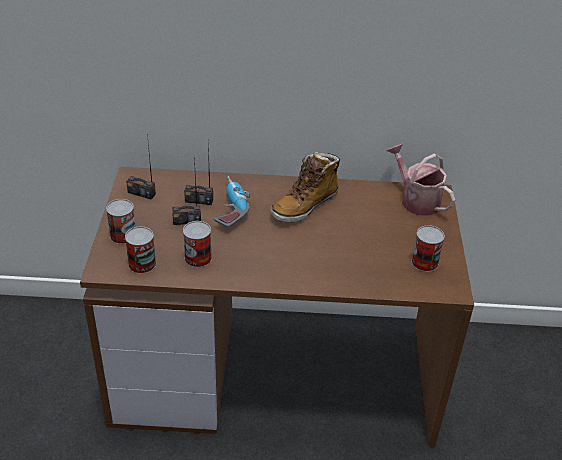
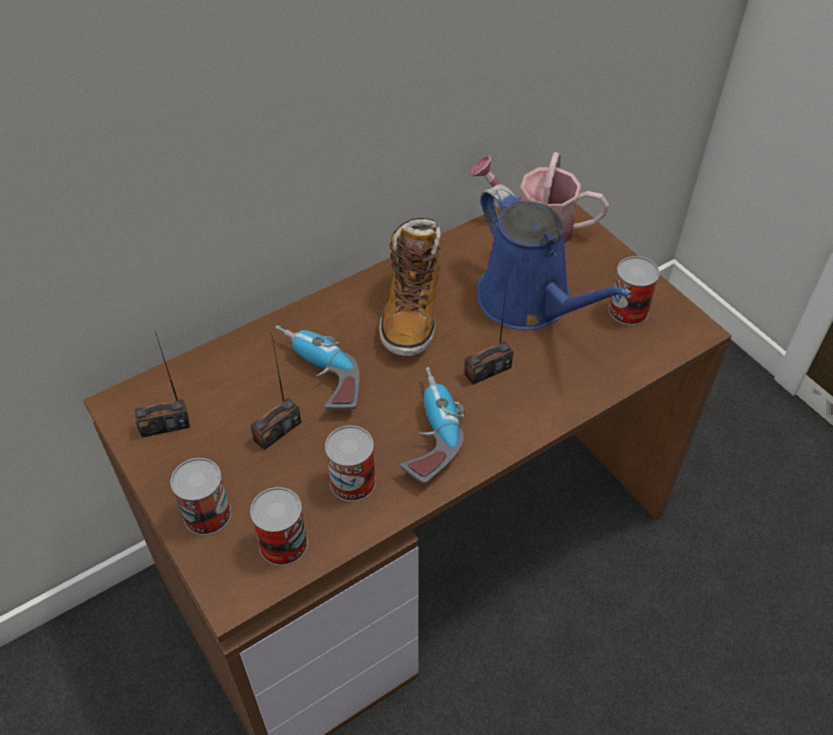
camera: 35 degrees left, 10 degrees up
(199, 200) = (262, 387): radio -> radio (487, 370)
(255, 258) = (428, 433): none -> power drill
(372, 231) = (530, 302): none -> blue watering can

